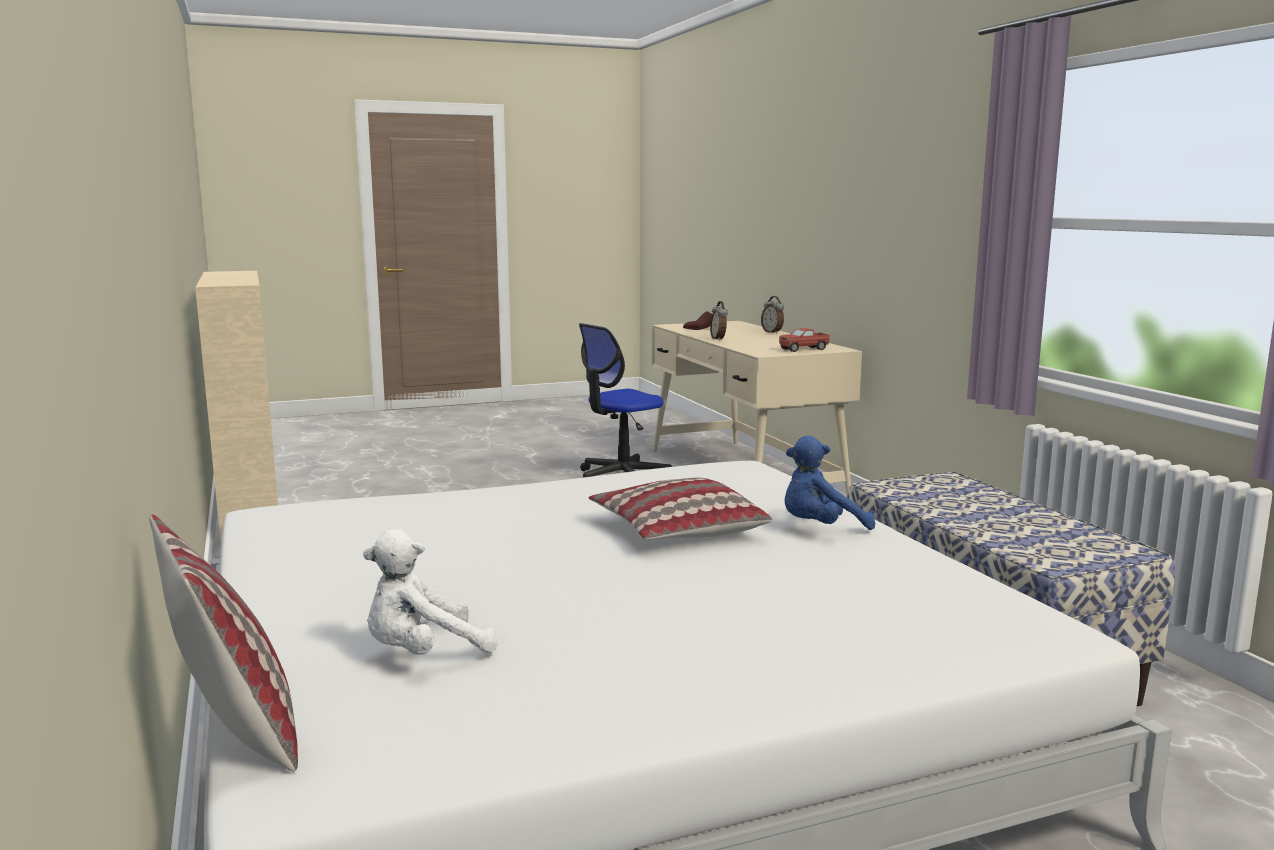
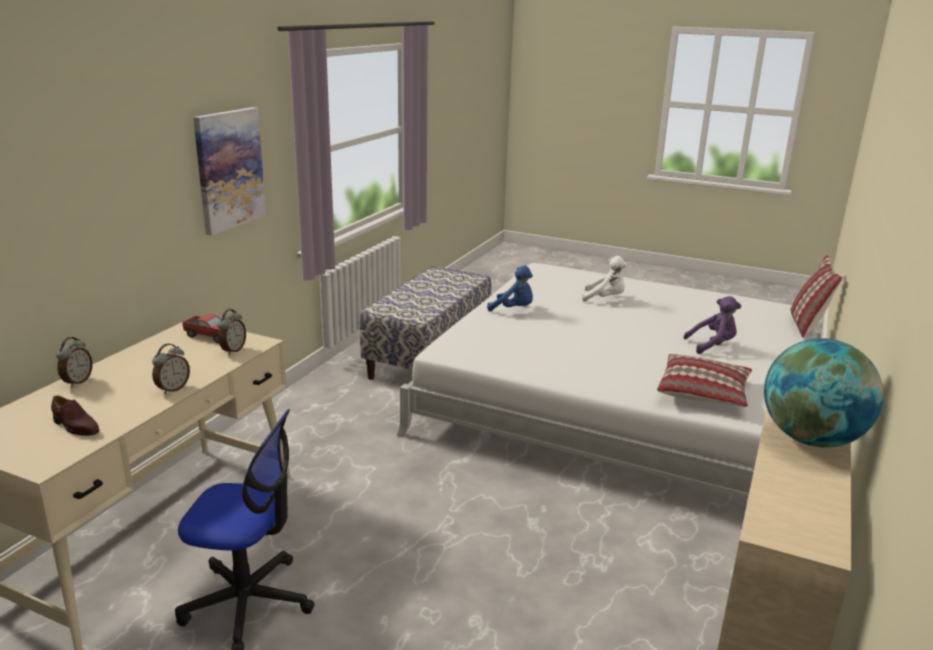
camera: 135 degrees left, 10 degrees up
(225, 279) = (811, 439): none -> globe
(423, 654) = (736, 323): white plush toy -> white plush toy (605, 299)
(427, 578) = (712, 345): none -> purple plush toy
(676, 530) = (572, 329): pillow -> pillow (703, 392)
(761, 349) = (233, 350): none -> alarm clock
(934, 212) = (229, 169): none -> picture

